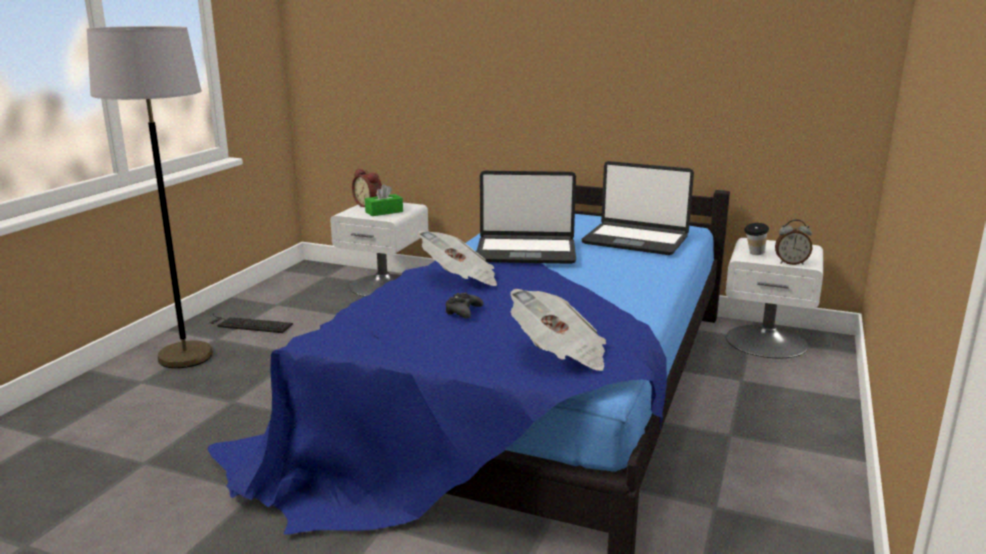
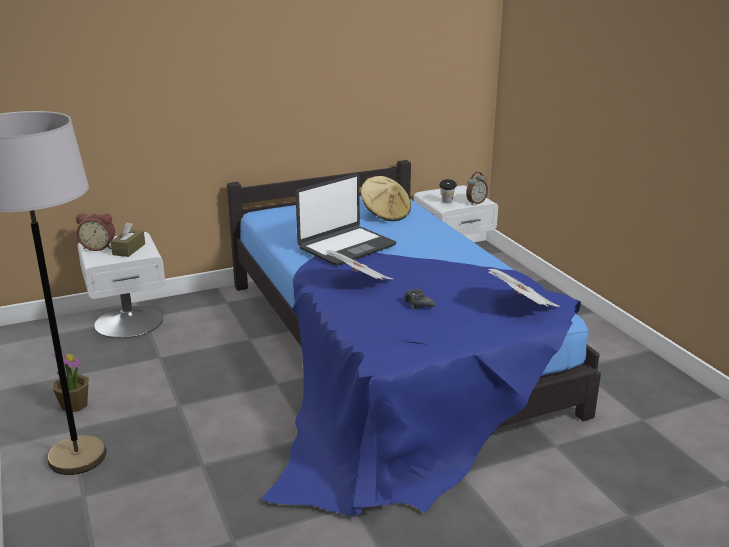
camera: 45 degrees left, 5 degrees up
(247, 324) = (74, 405): keyboard -> potted plant
(384, 212) = (129, 249): green tissue box -> brown tissue box
(635, 240) = (385, 214): laptop -> beige hat

